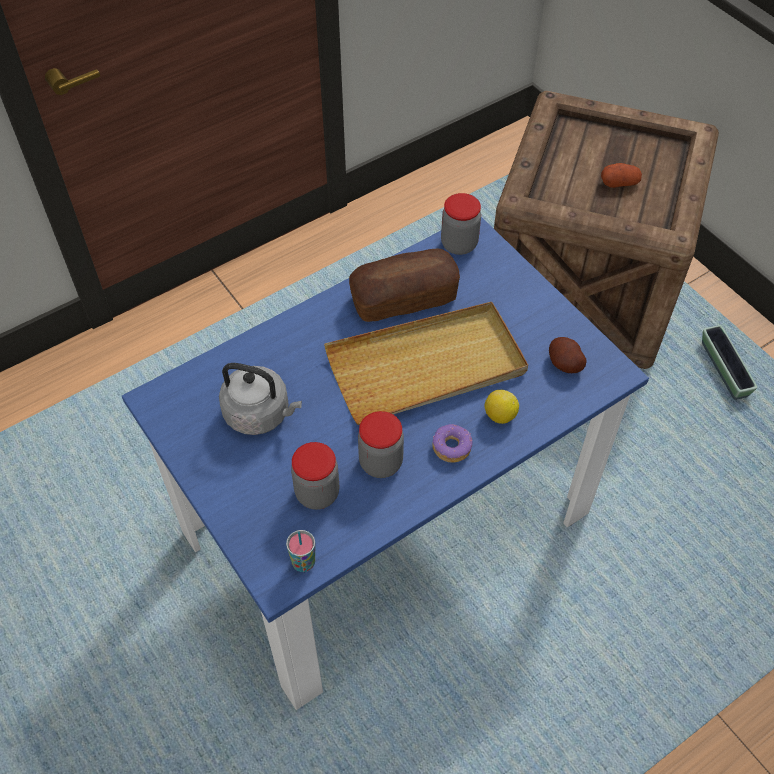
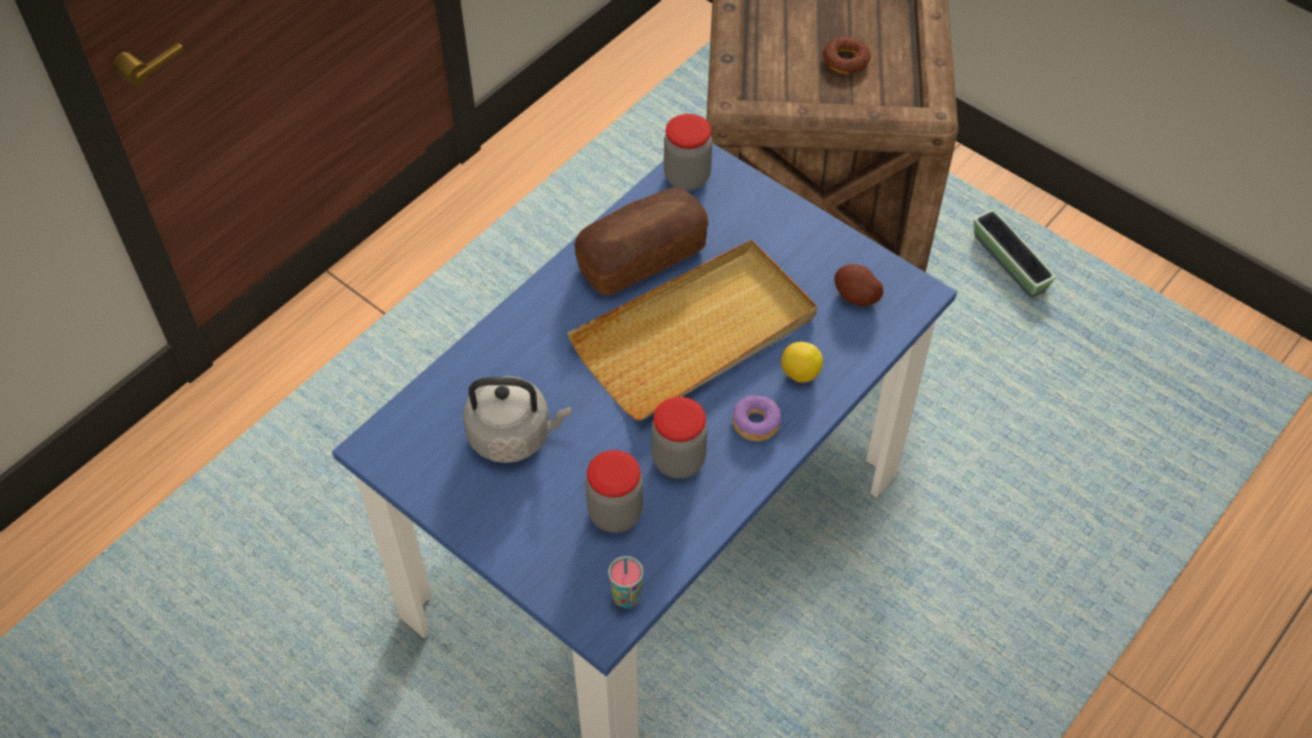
camera: 15 degrees left, 0 degrees up
(619, 183) = (845, 60): potato -> donut

